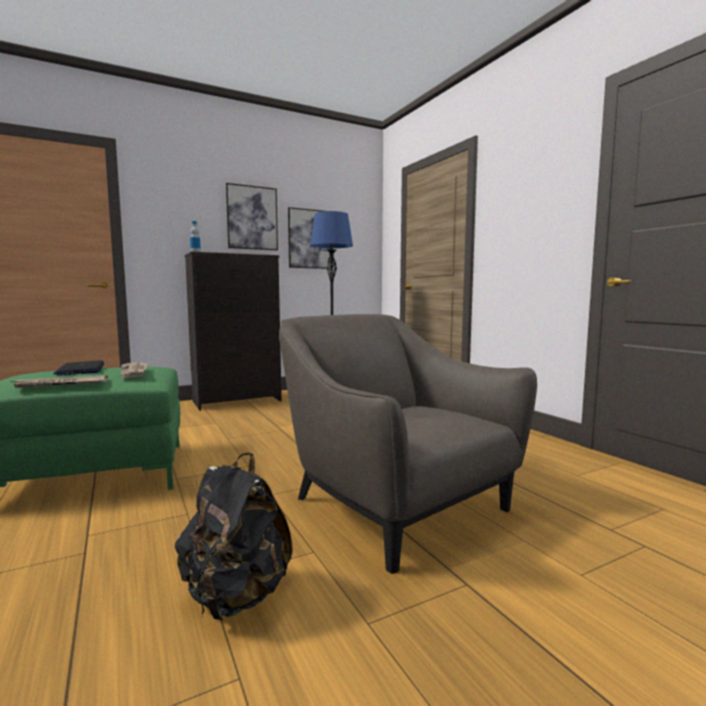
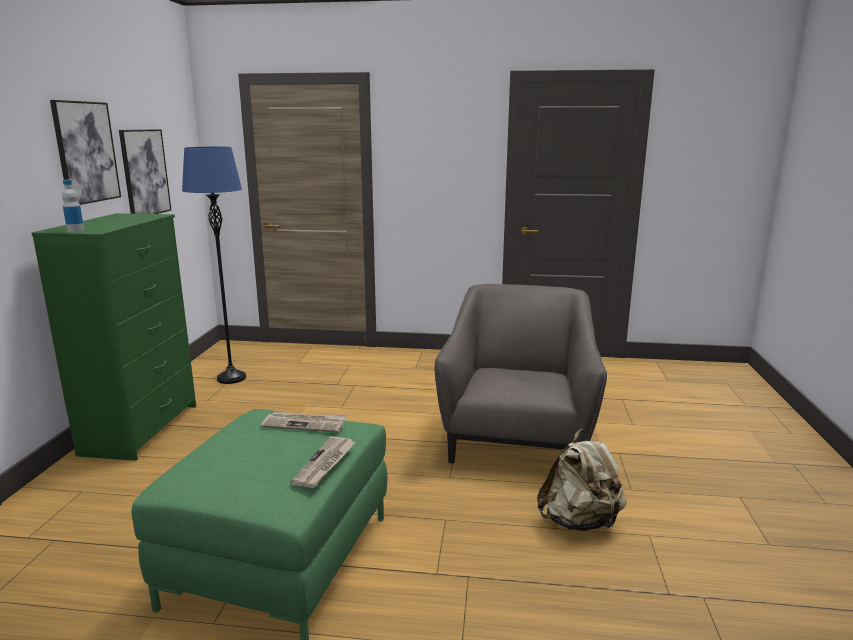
camera: 55 degrees left, 10 degrees up
(81, 369) = (239, 449): laptop -> none
(236, 596) = (579, 521): black backpack -> beige backpack
(238, 401) = (142, 429): black dresser -> green dresser
(395, 504) = (517, 438): grey armchair -> grey armchair turned 105 degrees clockwise

